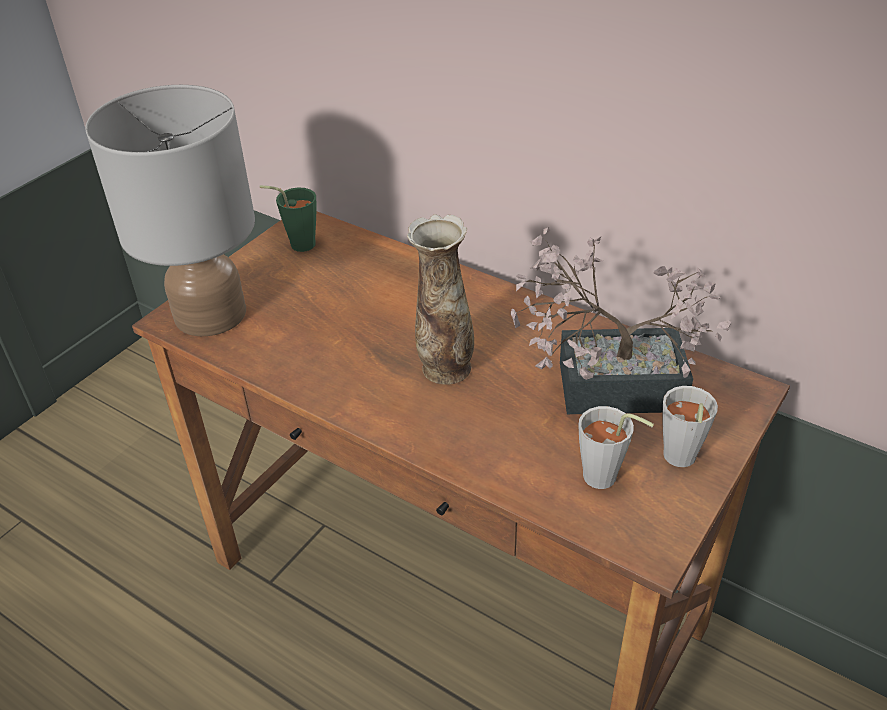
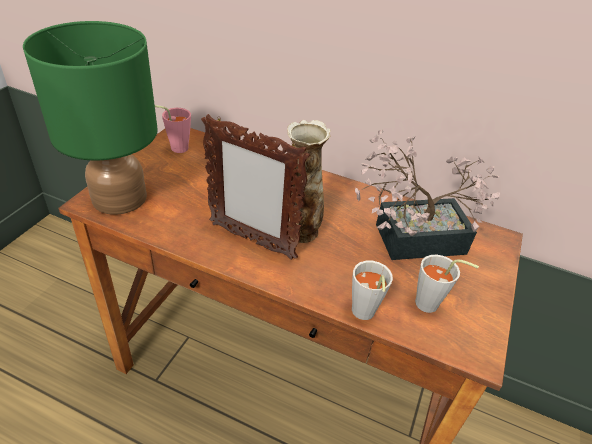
camera: 15 degrees left, 0 degrees up
(211, 315) = (120, 198): grey table lamp -> green table lamp
(297, 244) = (175, 148): green cup -> pink cup
(374, 378) = (251, 240): none -> picture frame
(679, 461) = (474, 288): grey cup -> grey cup (363, 315)

